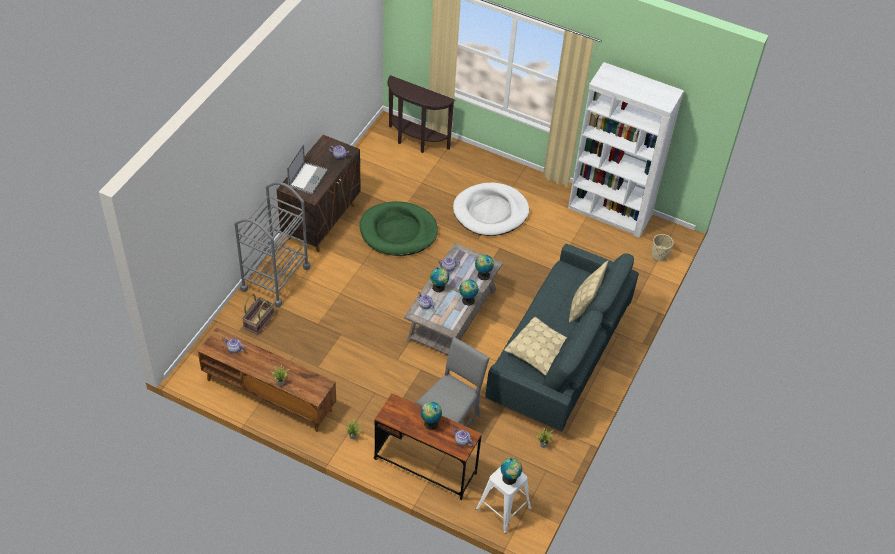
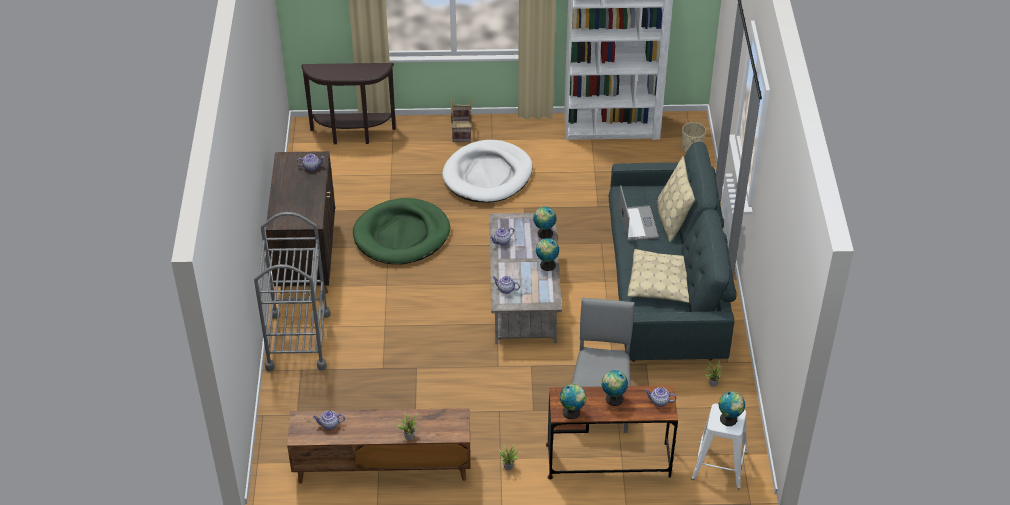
camera: 25 degrees left, 5 degrees down
(258, 321) = (312, 394): basket -> basket (461, 131)
(307, 178) = (293, 204): laptop -> laptop (638, 223)
(439, 288) = (507, 265): globe -> globe (572, 412)

